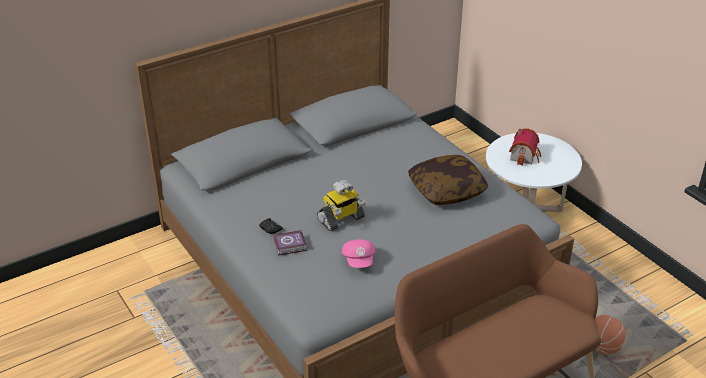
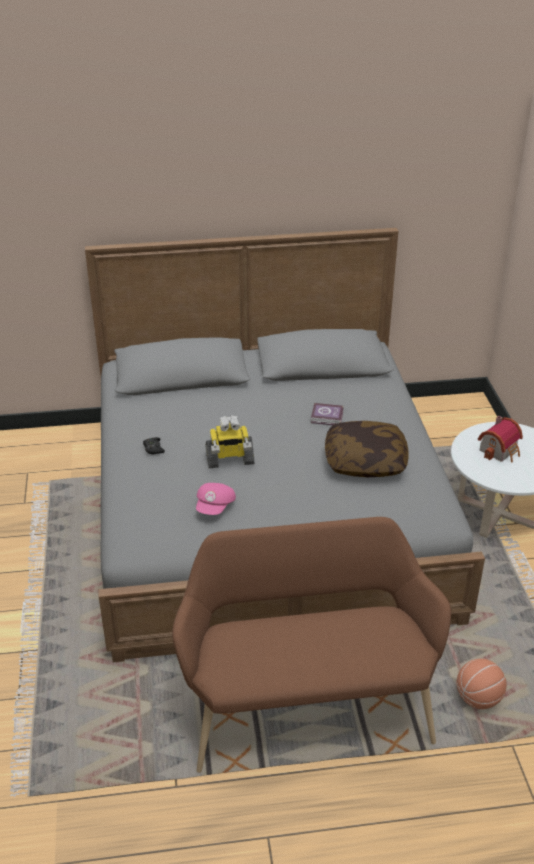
camera: 25 degrees right, 0 degrees up
(291, 245) = (160, 471): book -> book (327, 418)

